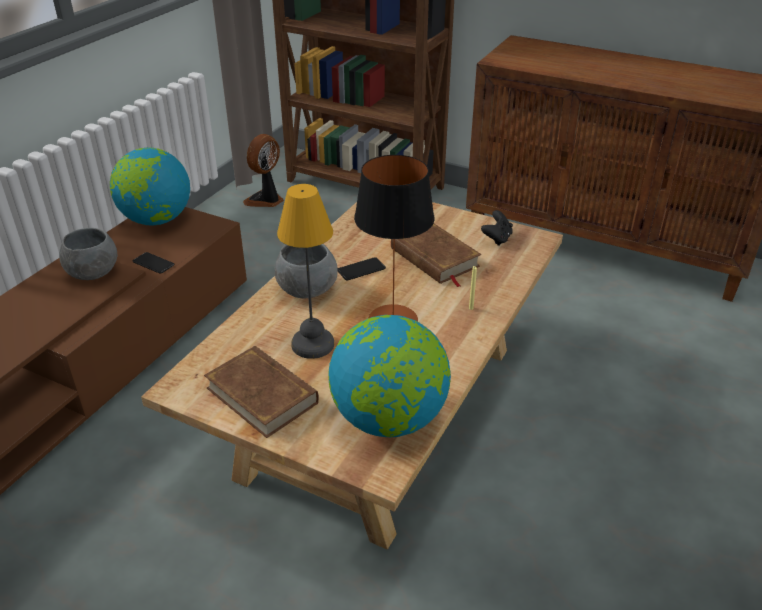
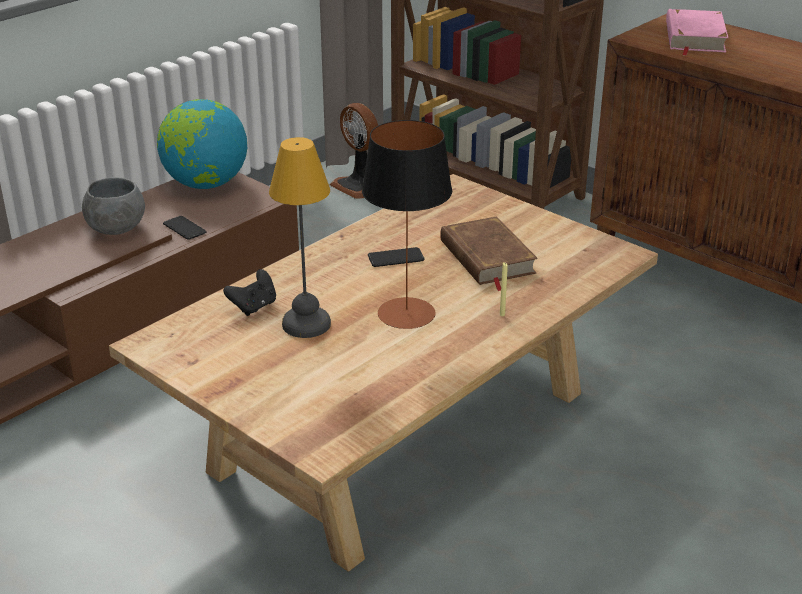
camera: 15 degrees right, 5 degrees down
(262, 395) = (231, 363): brown book -> none
(266, 200) = (358, 186): fan -> fan turned 90 degrees counterclockwise
(306, 290) = (325, 270): grey bowl -> none
(389, 419) = (353, 407): globe -> none
(497, 239) = (573, 247): black game controller -> black game controller (254, 307)
(540, 55) = (694, 37): none -> pink book

